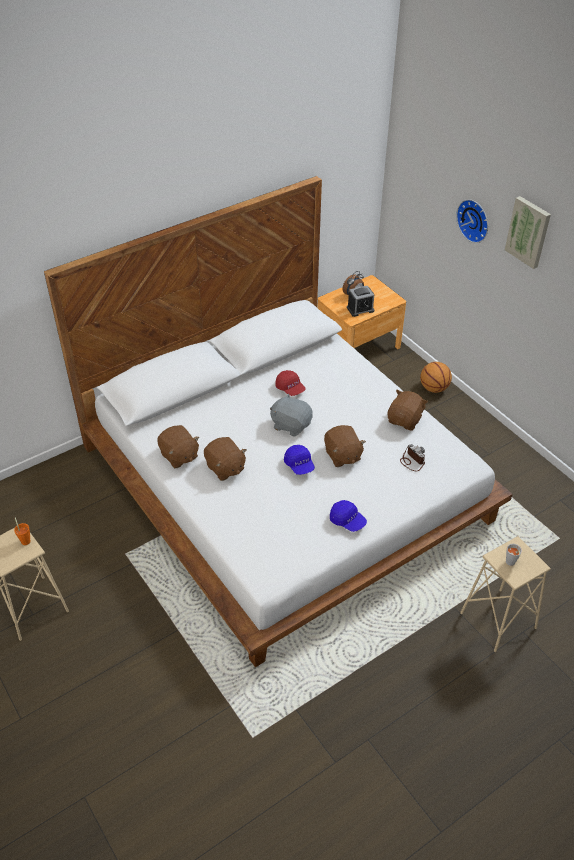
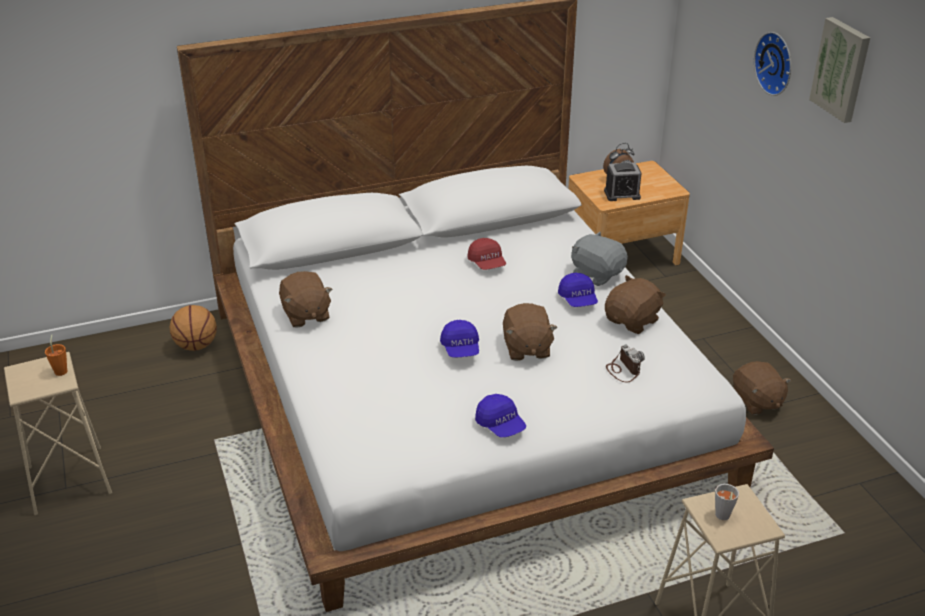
camera: 15 degrees right, 10 degrees down
(225, 468) = (359, 337): brown plush toy -> brown plush toy (756, 402)
(291, 425) = (470, 303): grey plush toy -> grey plush toy (597, 274)
(363, 409) = (578, 300): none -> blue cap
(434, 388) = (712, 317): basketball -> basketball (196, 346)

